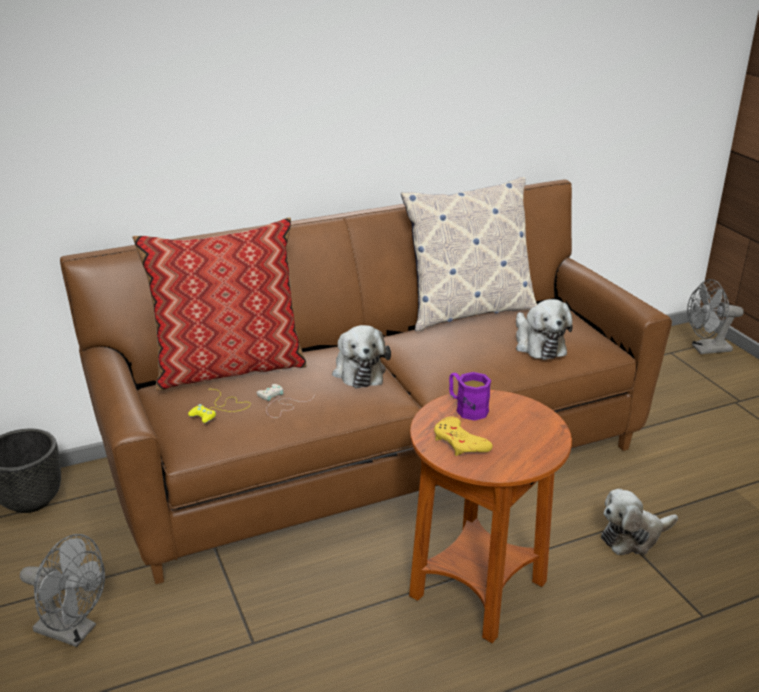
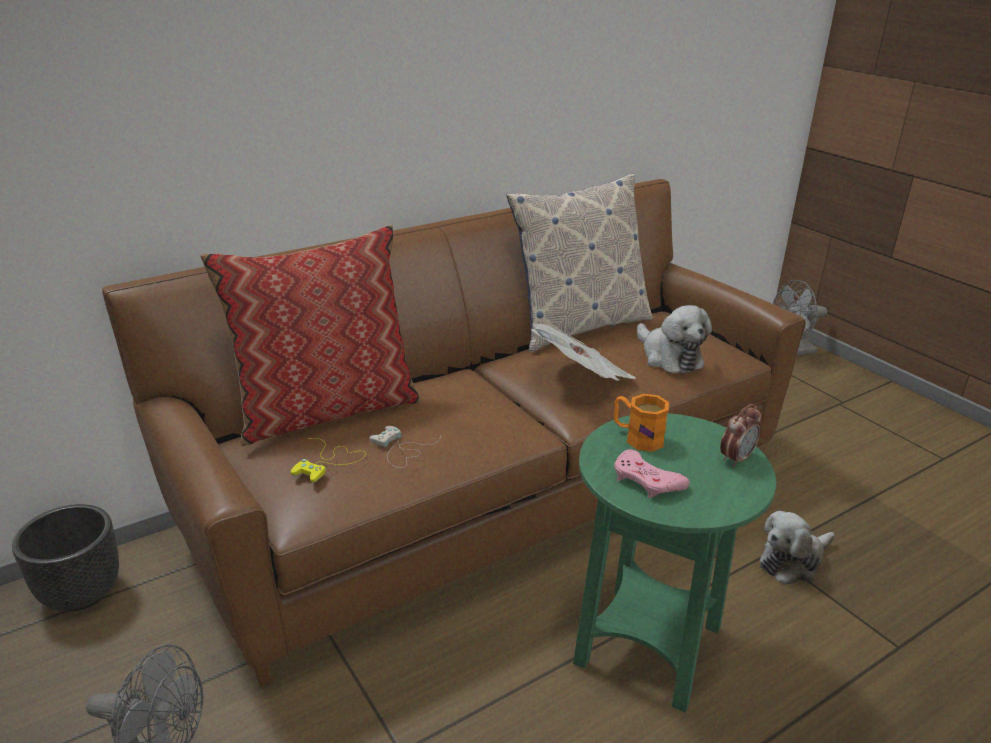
camera: 10 degrees left, 0 degrees up
(358, 371) = (480, 402): plush toy -> none
(451, 357) = (581, 378): none -> newspaper
(460, 442) = (646, 480): yellow game controller -> pink game controller
(466, 408) = (637, 437): purple mug -> orange mug
(478, 589) = (648, 645): brown side table -> green side table
(543, 432) = (736, 459): none -> alarm clock

